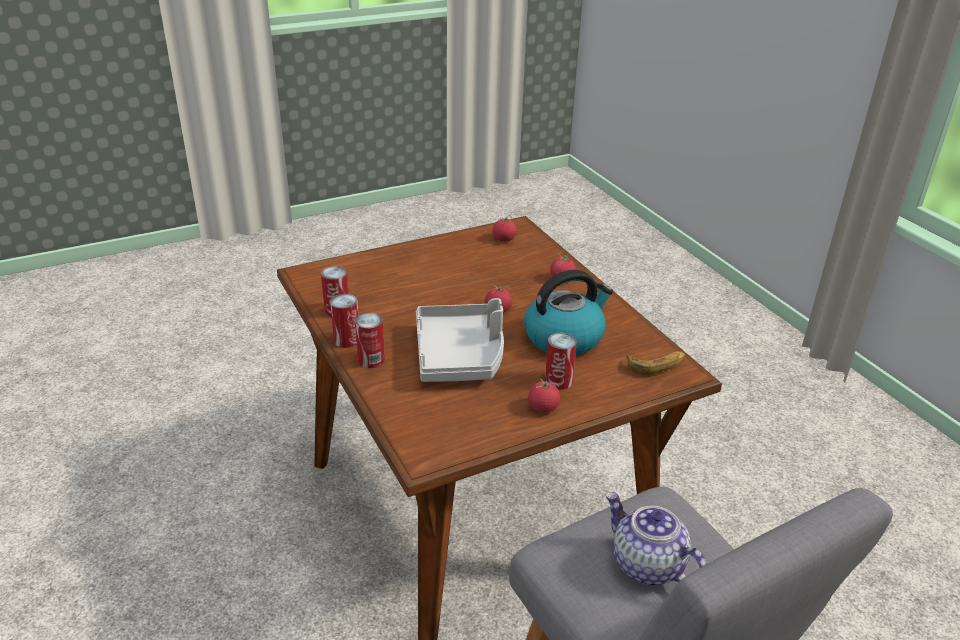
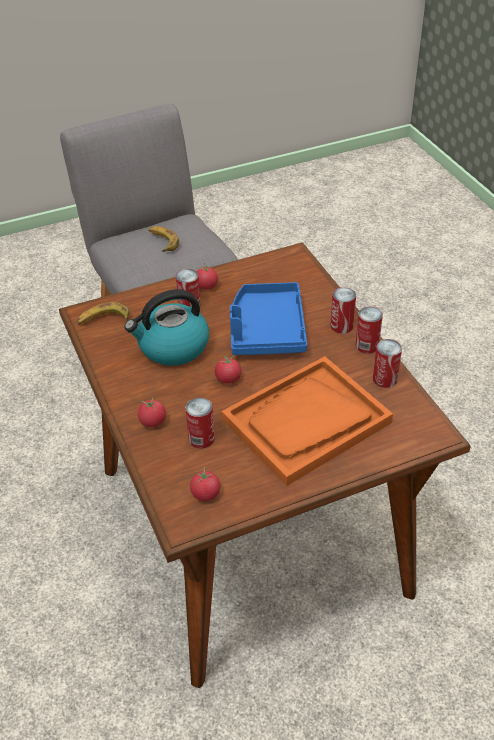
camera: 175 degrees left, 10 degrees up
(420, 279) = (306, 422): none -> orange tray
(460, 355) = (266, 330): grey tray -> blue tray
(515, 268) = (201, 438): none -> can
(646, 565) = (162, 241): teapot -> banana

